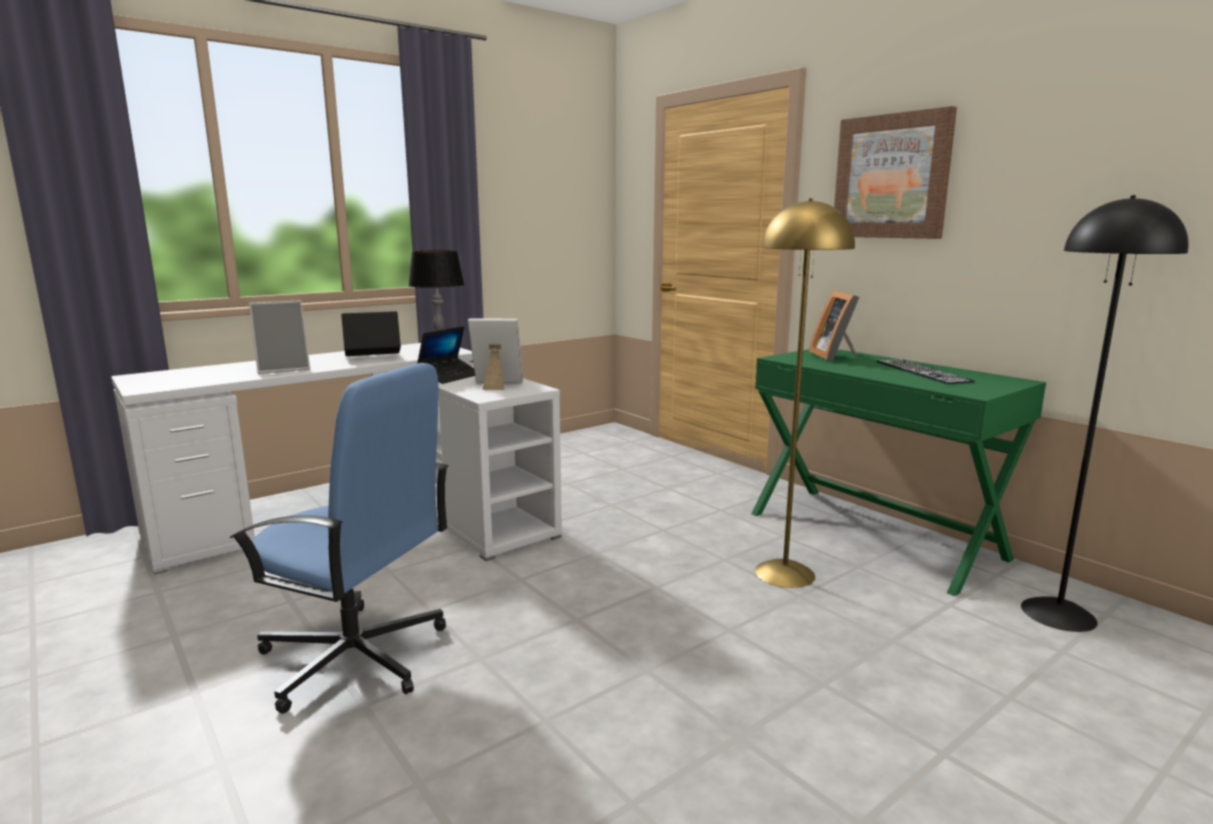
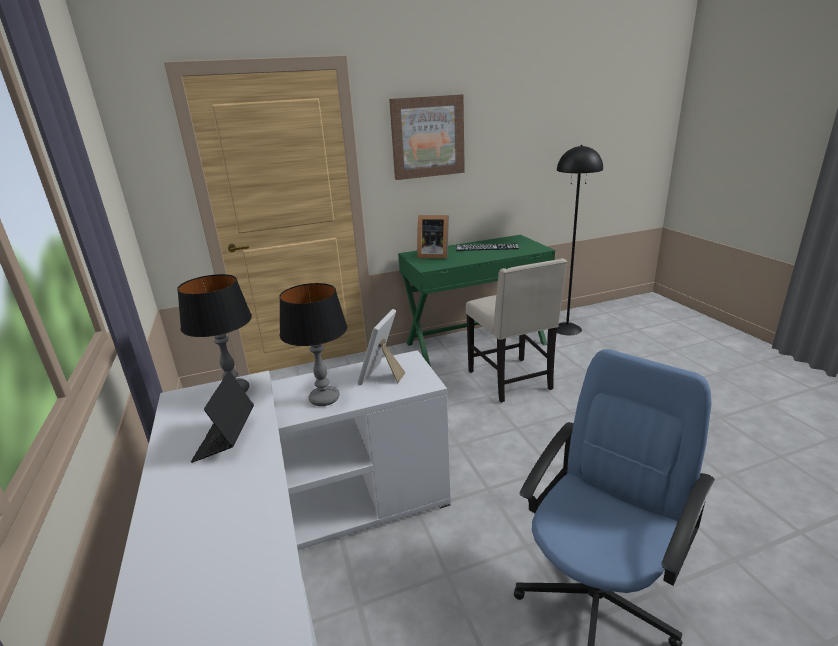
camera: 70 degrees left, 10 degrees up
(284, 369) = (238, 517): picture frame -> none
(450, 376) = (324, 399): laptop -> table lamp
(784, 573) = (511, 381): yellow floor lamp -> beige chair

